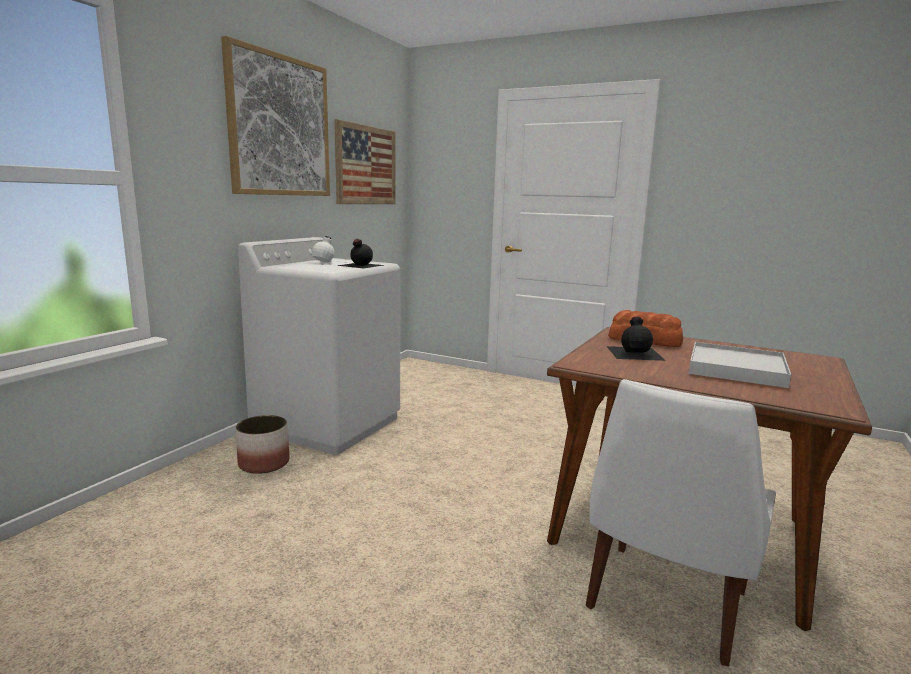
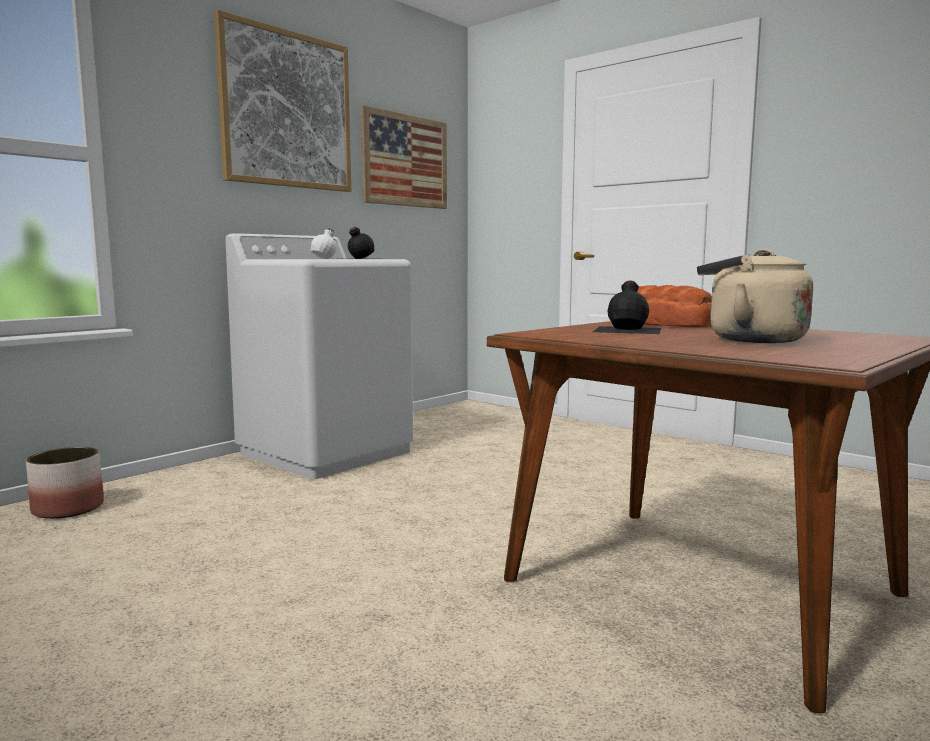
camera: 15 degrees right, 5 degrees down
(263, 463) = (229, 481): planter -> planter (68, 508)
(664, 604) = (616, 656): white chair -> none
(736, 369) = (749, 340): white tray -> beige kettle

